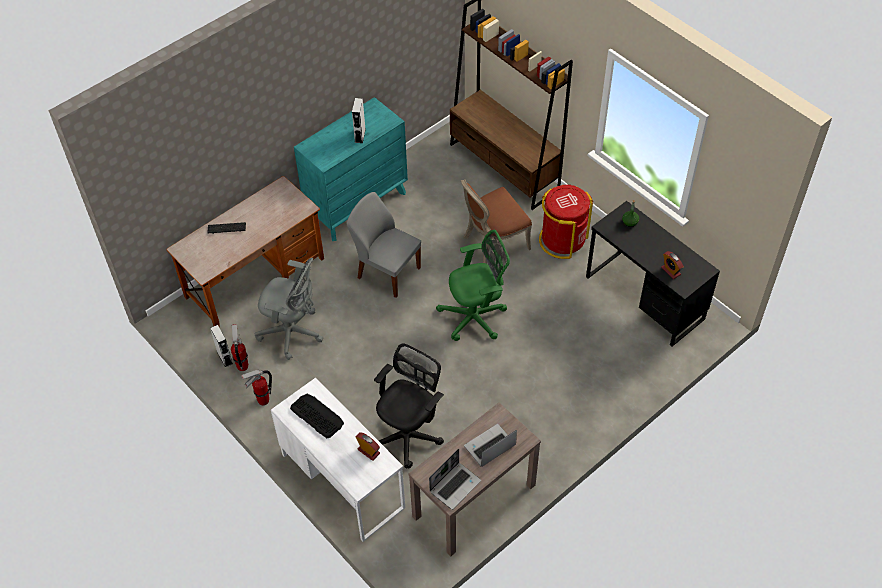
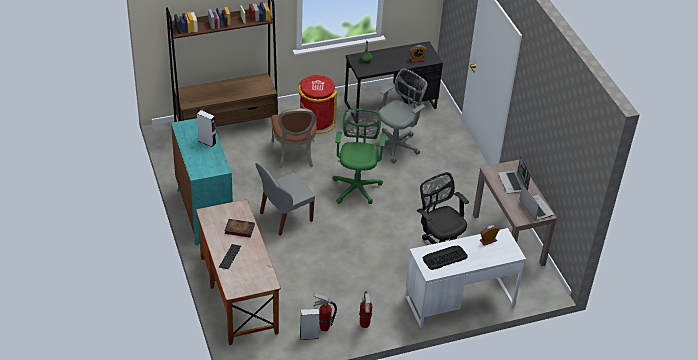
camera: 70 degrees left, 10 degrees down
(270, 219) = (238, 229): none -> book
(293, 332) = (309, 288): grey office chair -> grey office chair (396, 145)

